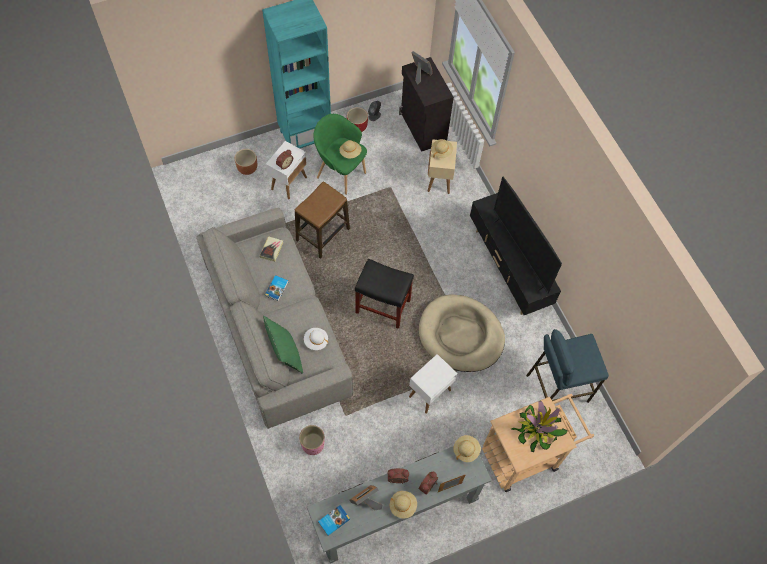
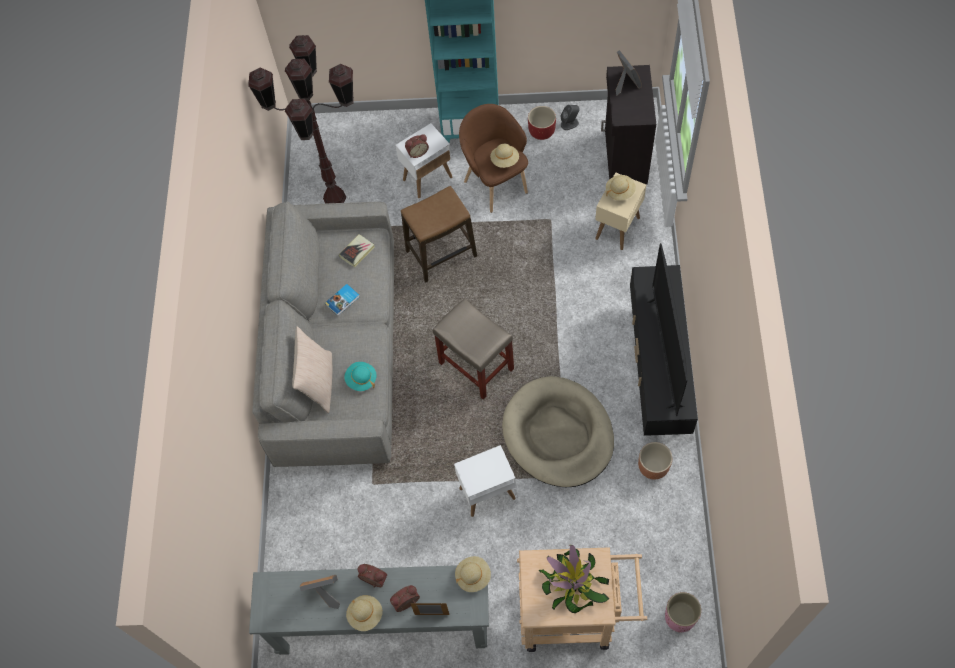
camera: 30 degrees right, 0 degrees up
(224, 217) = (334, 197): none -> brown floor lamp
(247, 168) = (386, 145): brown planter -> brown planter (653, 467)
(285, 354) = (318, 383): green pillow -> beige pillow
(312, 444) = (319, 505): pink planter -> pink planter (679, 617)
(316, 341) = (361, 379): white hat -> turquoise hat
(333, 520) = (276, 600): book -> none
(340, 173) = (495, 184): green armchair -> brown armchair
(382, 306) = (475, 365): black stool -> beige stool
(556, 387) = (653, 544): blue stool -> none

